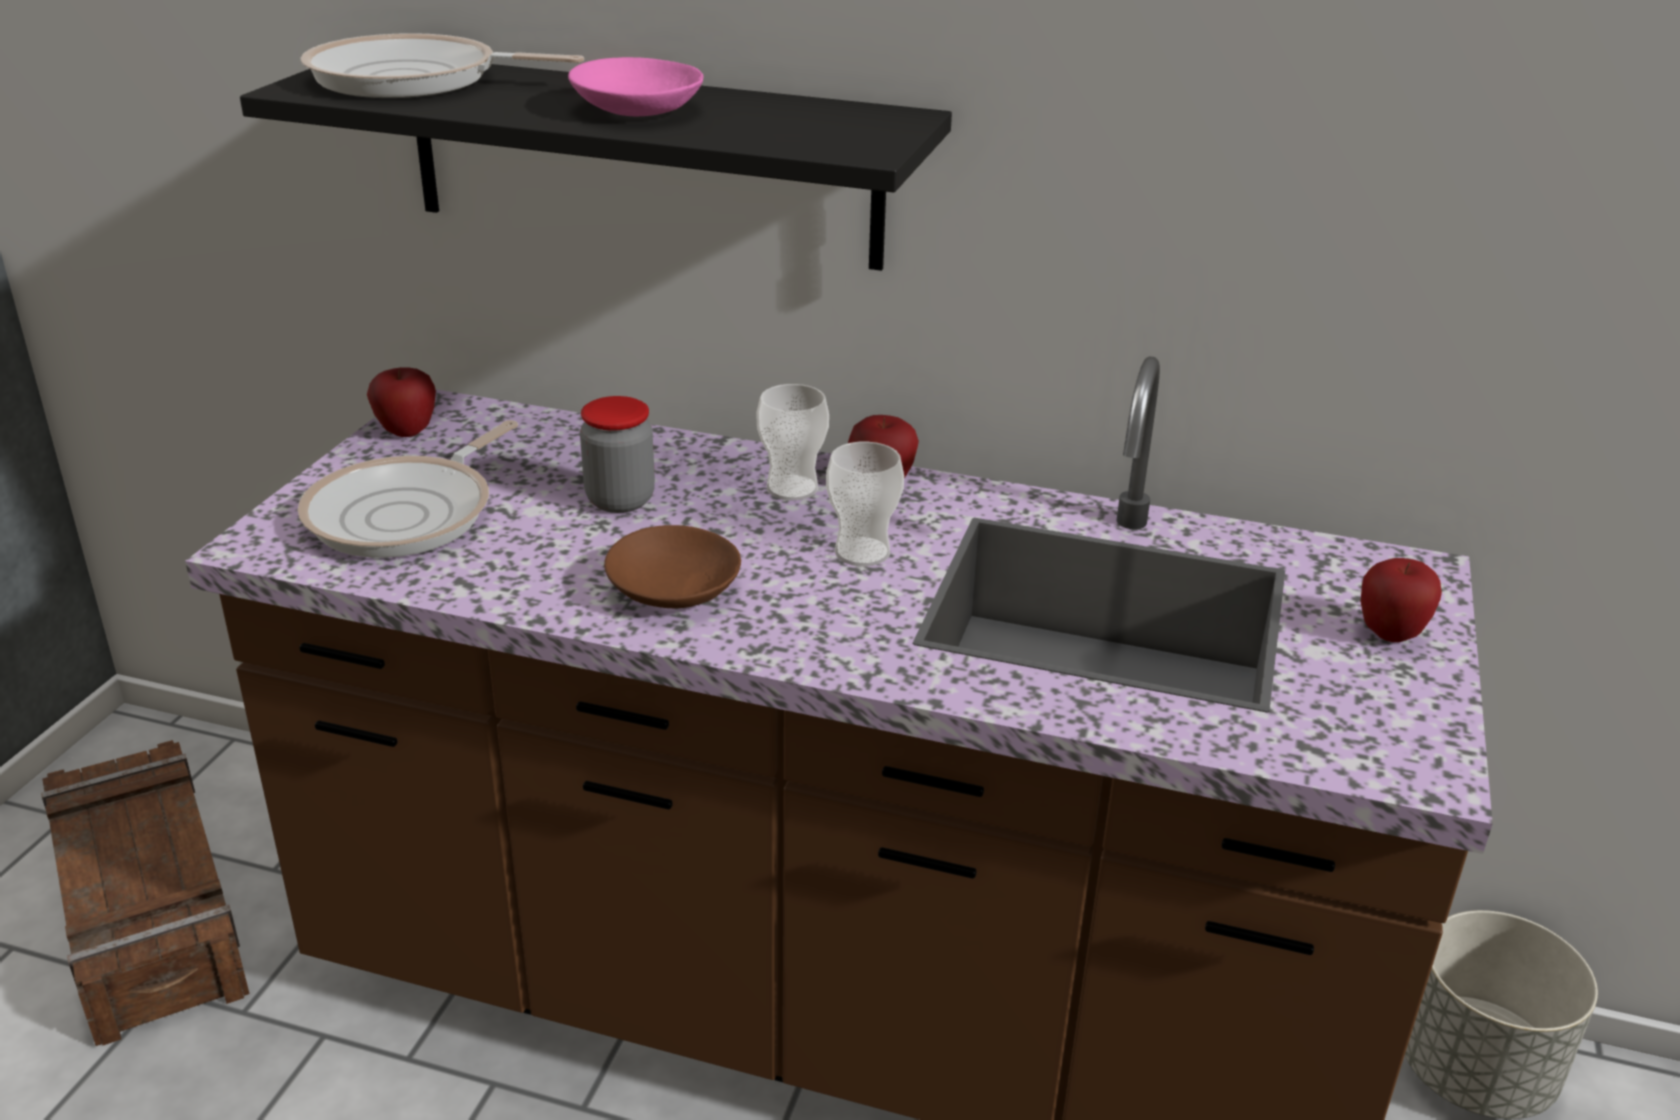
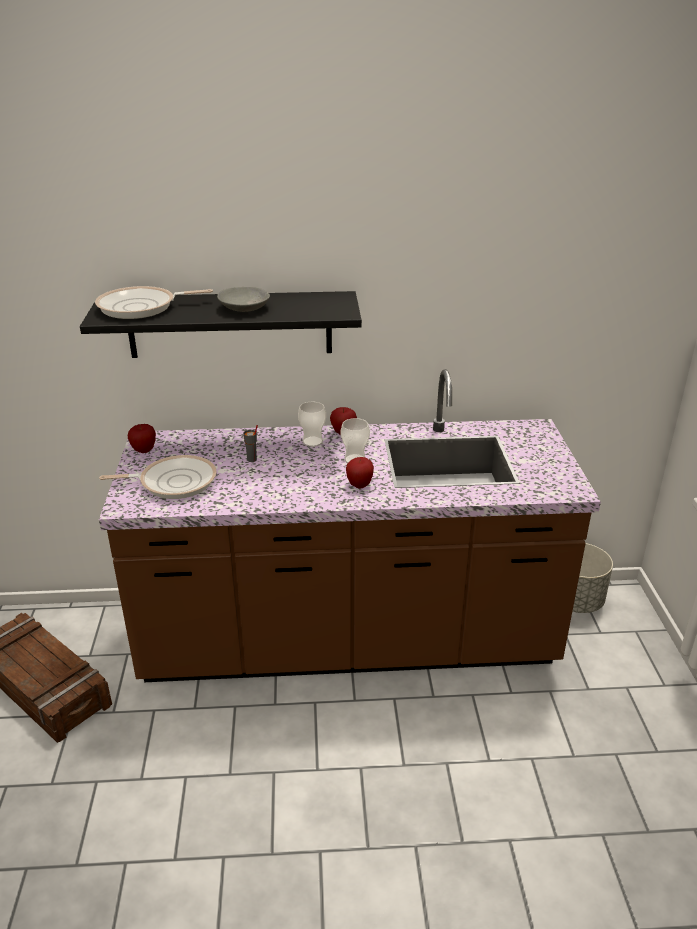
camera: 20 degrees left, 0 degrees up
(408, 513) = (173, 482): frying pan -> frying pan turned 105 degrees counterclockwise
(620, 500) = (252, 459): jar -> grey cup
(639, 110) = (245, 308): pink bowl -> grey bowl
(675, 591) = (299, 488): brown bowl -> none
(1390, 634) = (541, 450): apple -> apple (359, 485)

